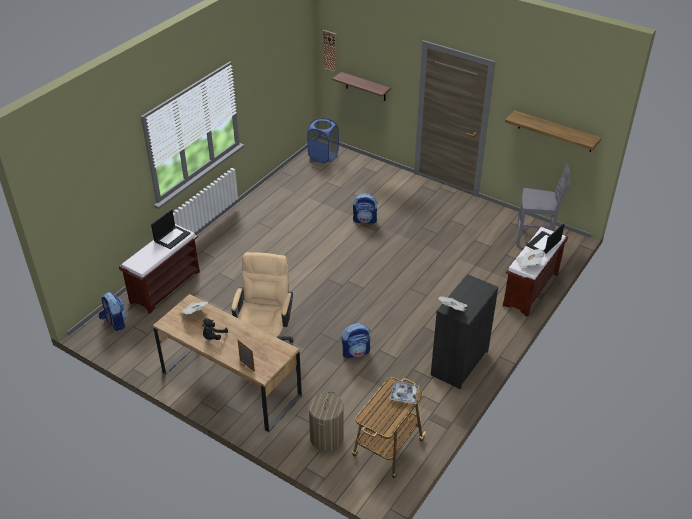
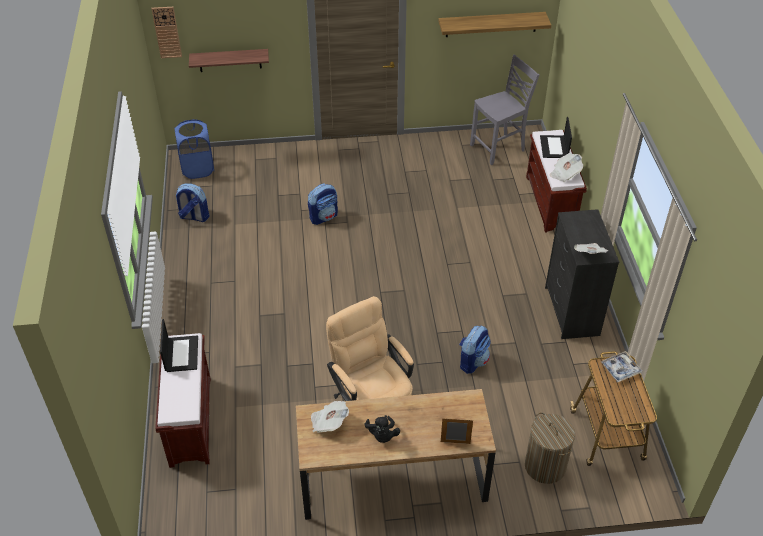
camera: 40 degrees left, 5 degrees up
(115, 323) = (180, 502): backpack -> backpack (194, 217)

